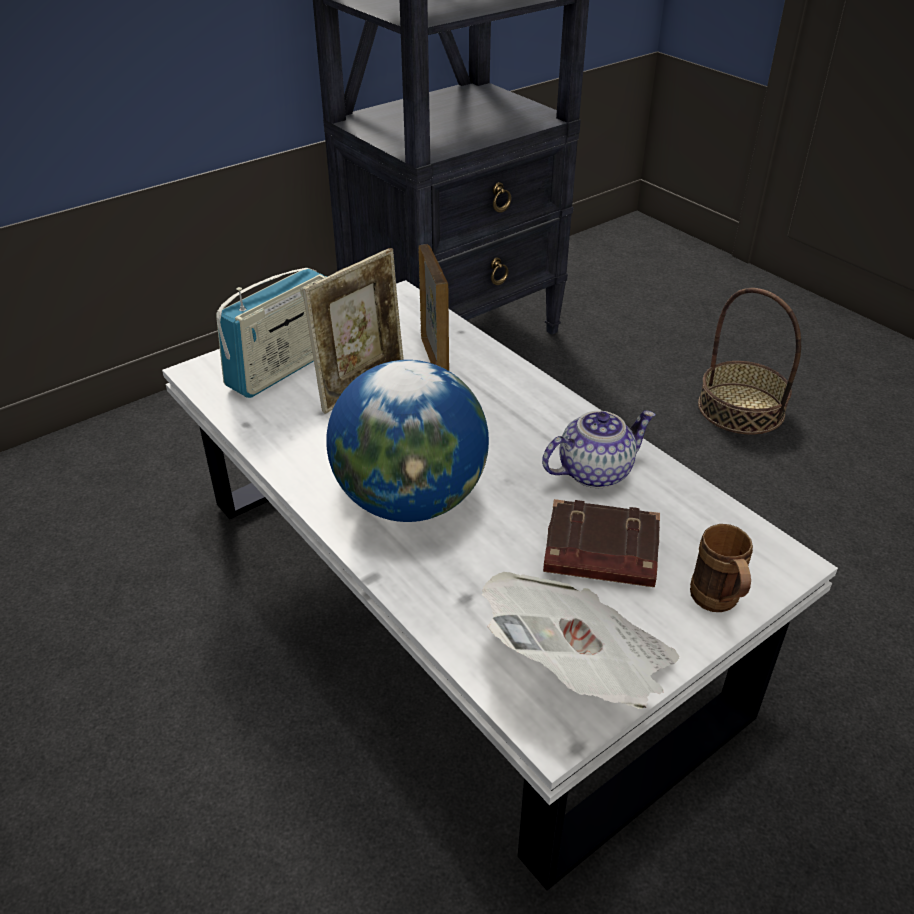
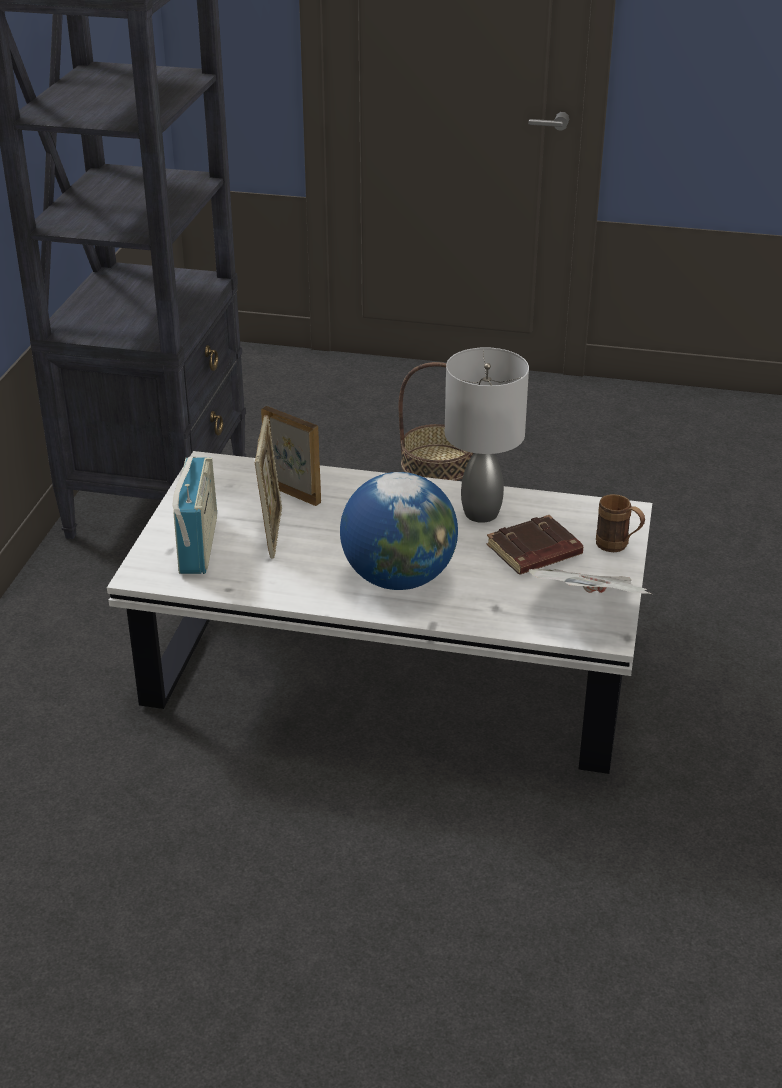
camera: 40 degrees left, 5 degrees down
(594, 471) = (480, 513): teapot -> grey table lamp

